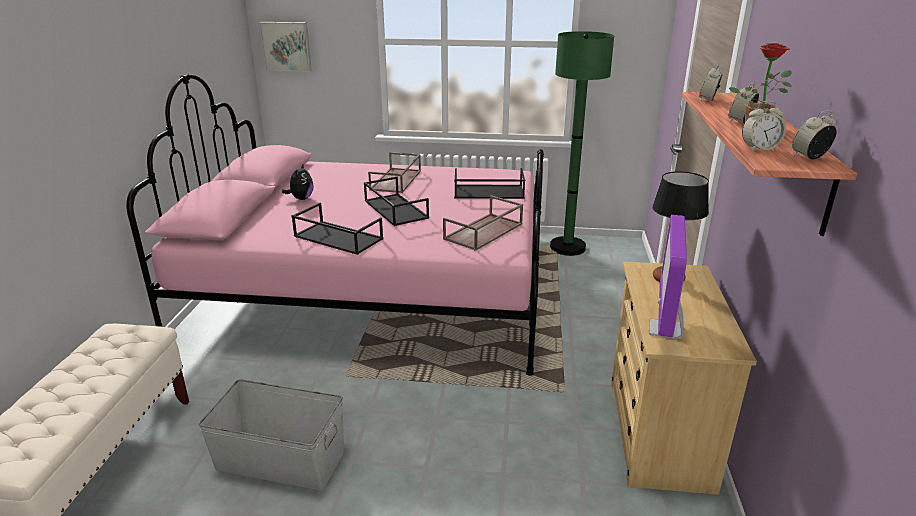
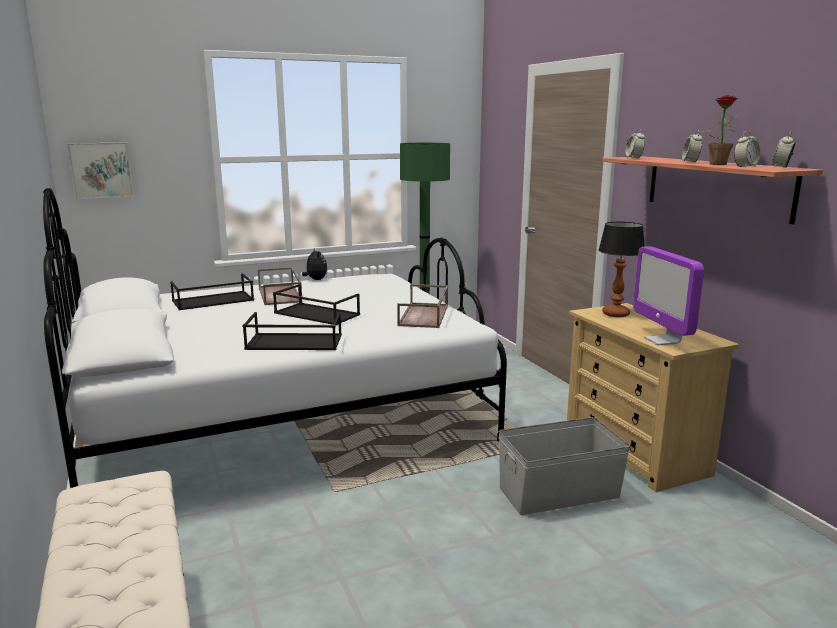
camera: 30 degrees left, 10 degrees down
(280, 459) = (349, 580): grey storage box -> grey storage box (558, 492)
(301, 198) = (200, 322): plush toy -> plush toy (315, 279)
(374, 293) = (283, 419): pink bed -> white bed
(488, 192) = (382, 290): black tray -> black tray (212, 301)

